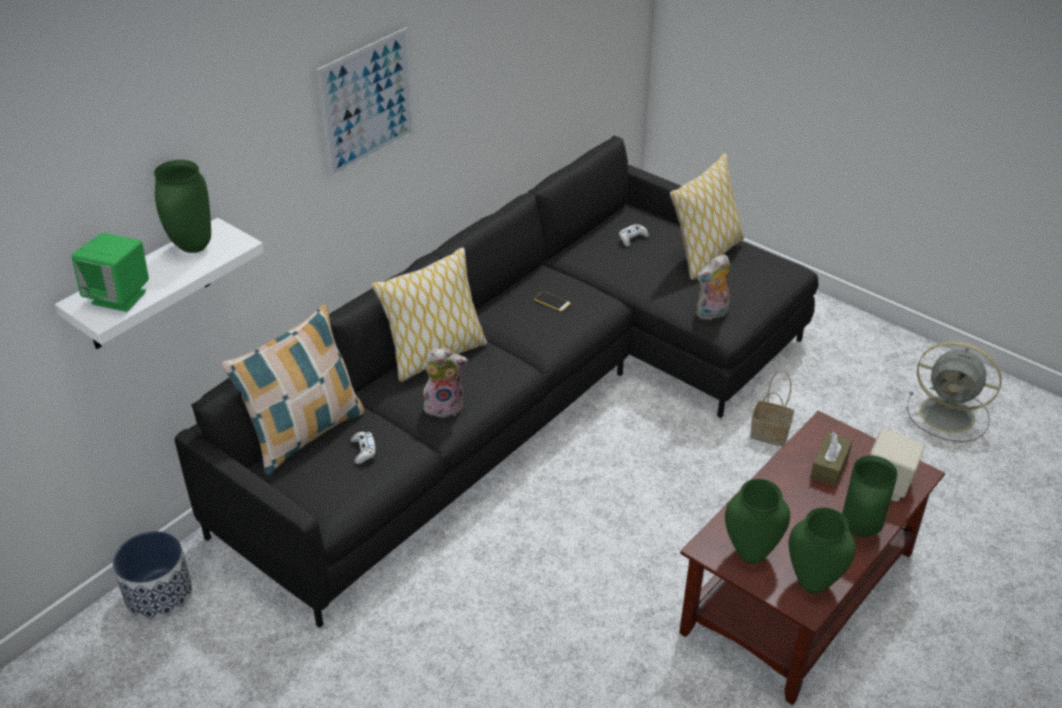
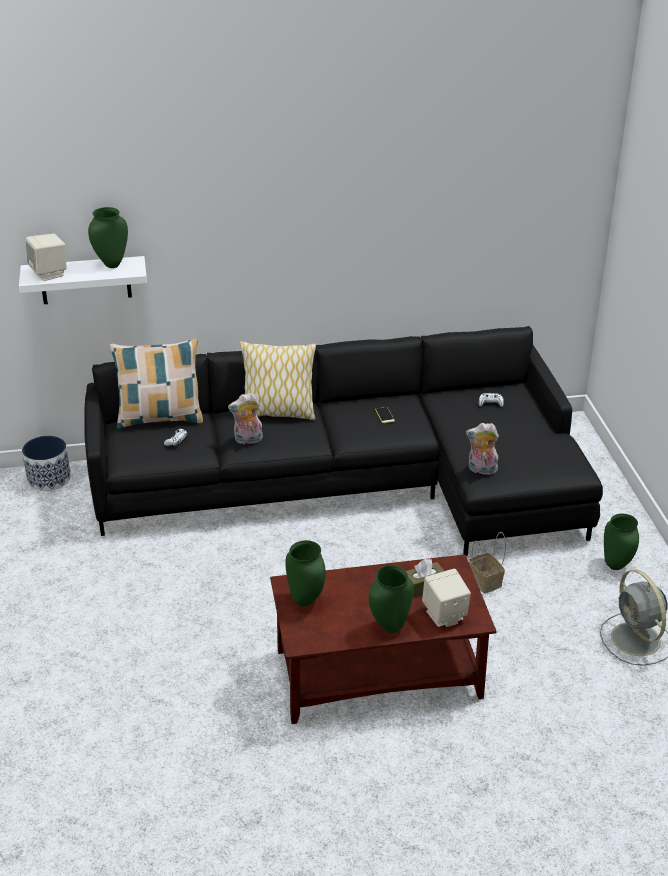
camera: 40 degrees right, 5 degrees down
(120, 297) = (49, 273): green speaker -> beige speaker
(368, 103) = (280, 222): picture -> none
(445, 406) = (248, 440): plush toy -> plush toy turned 135 degrees clockwise
(705, 255) = (527, 435): pillow -> none
(813, 583) = (320, 635): green vase -> green vase (617, 565)

